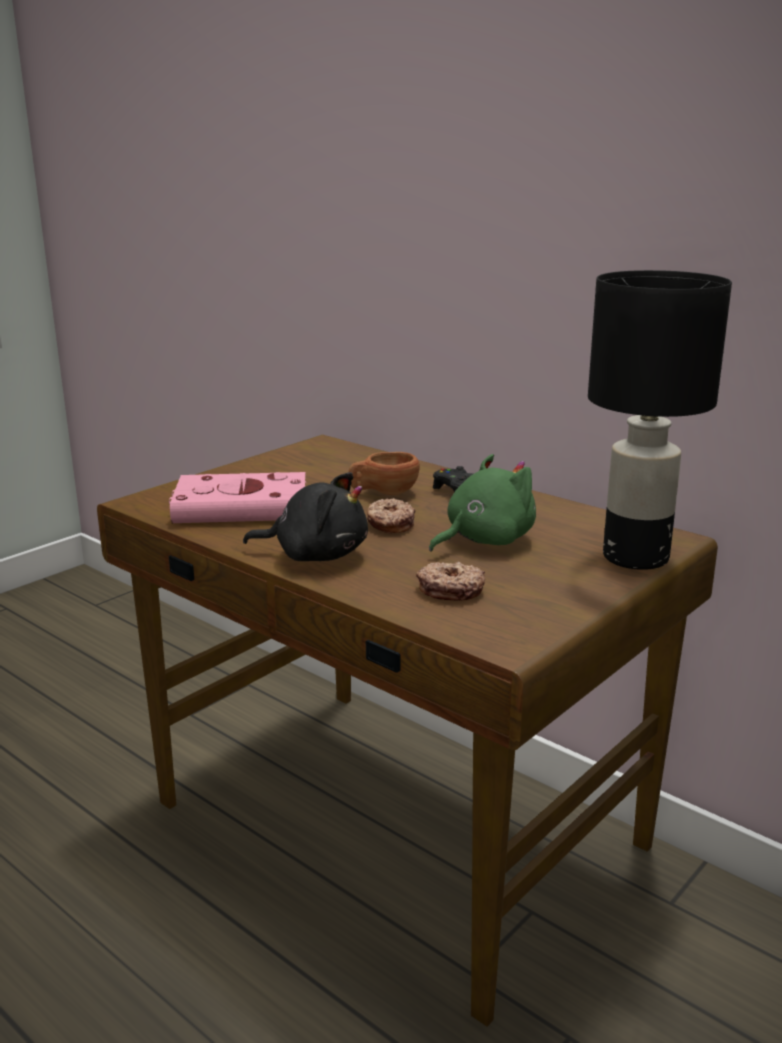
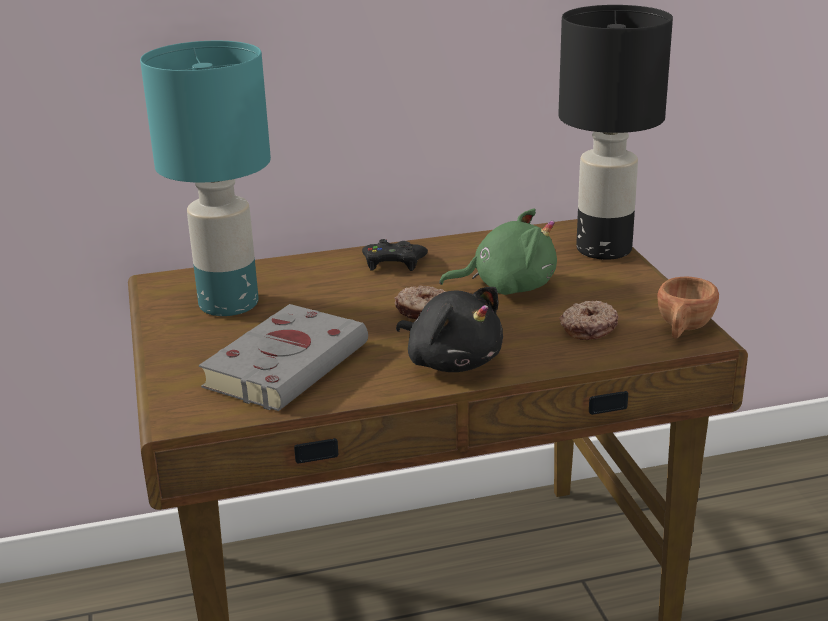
camera: 55 degrees left, 5 degrees up
(246, 508) = (289, 364): pink book -> grey book
(316, 467) = (230, 303): none -> turquoise table lamp
(316, 555) = (451, 361): black plush toy -> black plush toy turned 90 degrees clockwise
(384, 492) = (346, 293): brown cup -> brown cup (683, 329)
(484, 540) = (507, 287): green plush toy -> green plush toy turned 90 degrees clockwise

